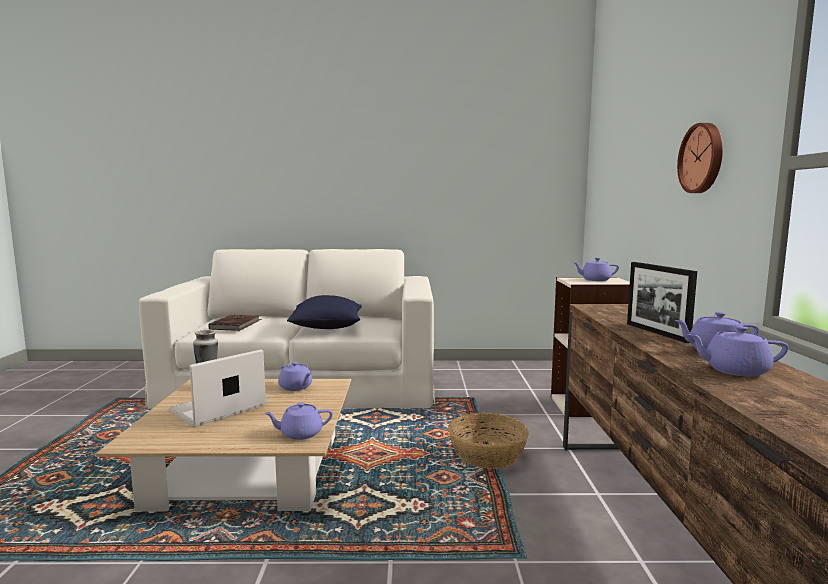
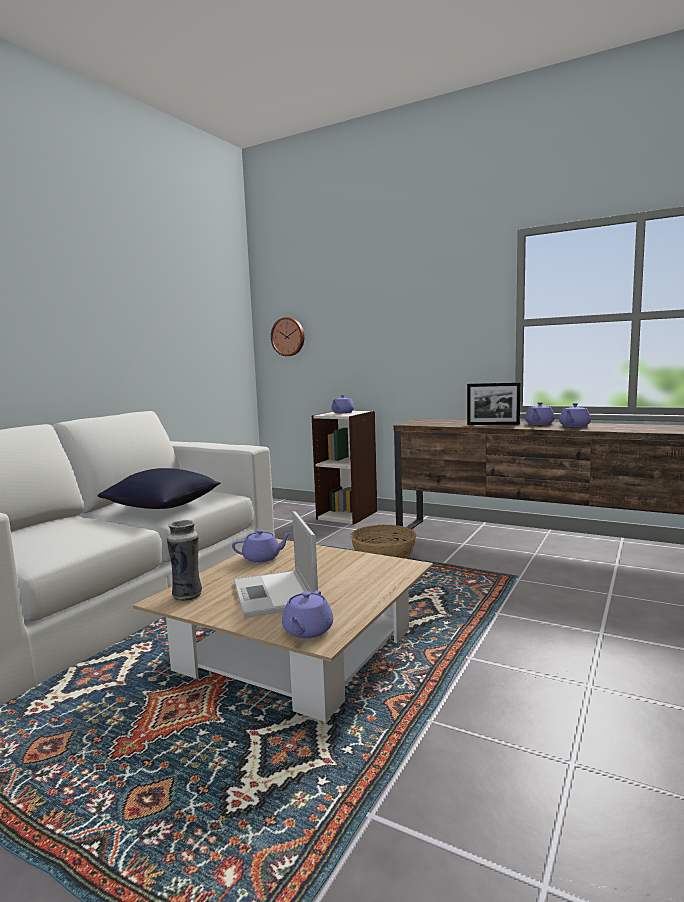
camera: 60 degrees left, 0 degrees up
(236, 325) = (56, 537): brown book -> none
(300, 434) = (386, 566): purple teapot -> purple teapot (307, 631)
(702, 158) = (438, 318): wall clock -> wall clock (288, 337)

